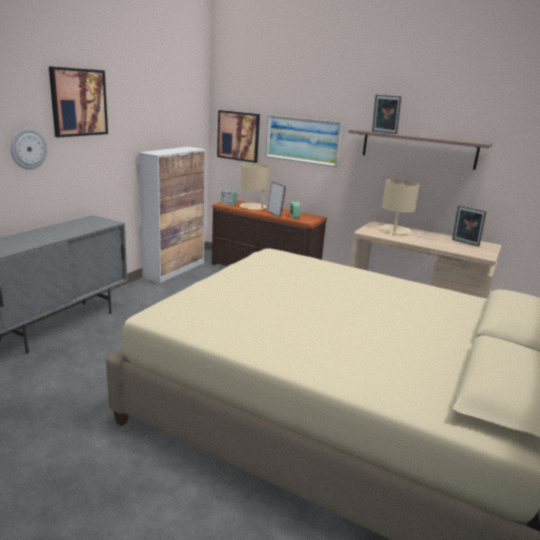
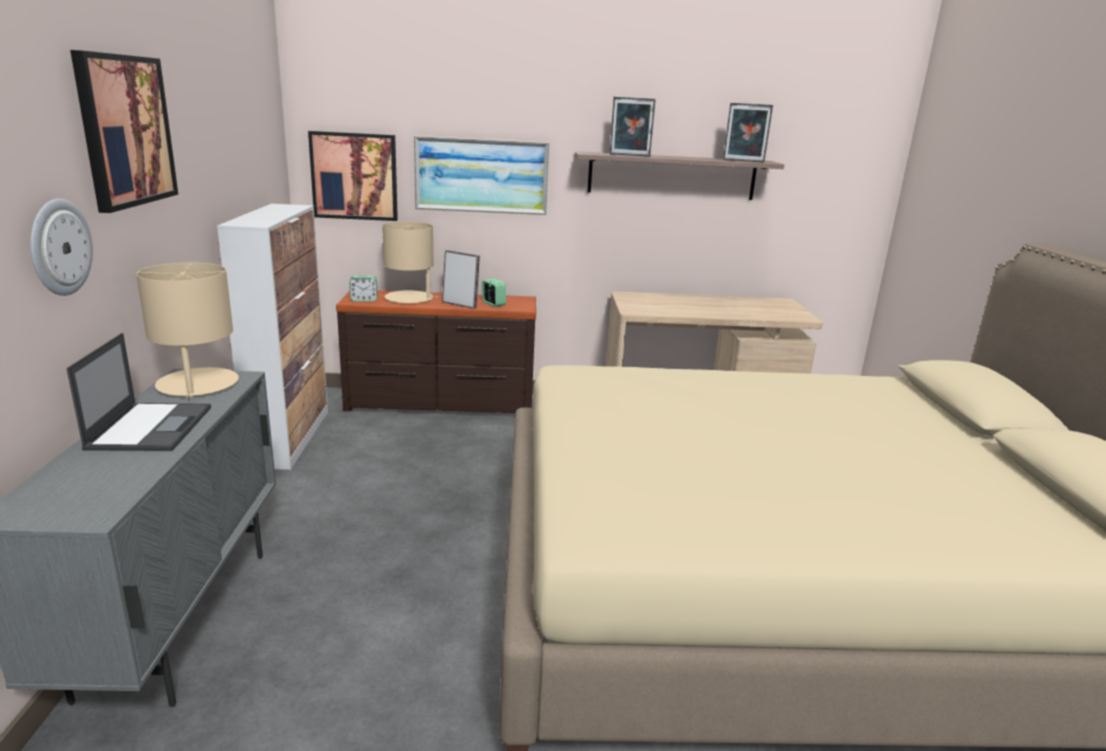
camera: 30 degrees left, 0 degrees up
(52, 232) = (151, 427): none -> laptop
(394, 230) = (661, 302): beige table lamp -> beige table lamp (197, 384)
(464, 243) = (758, 304): picture frame -> picture frame (743, 161)

